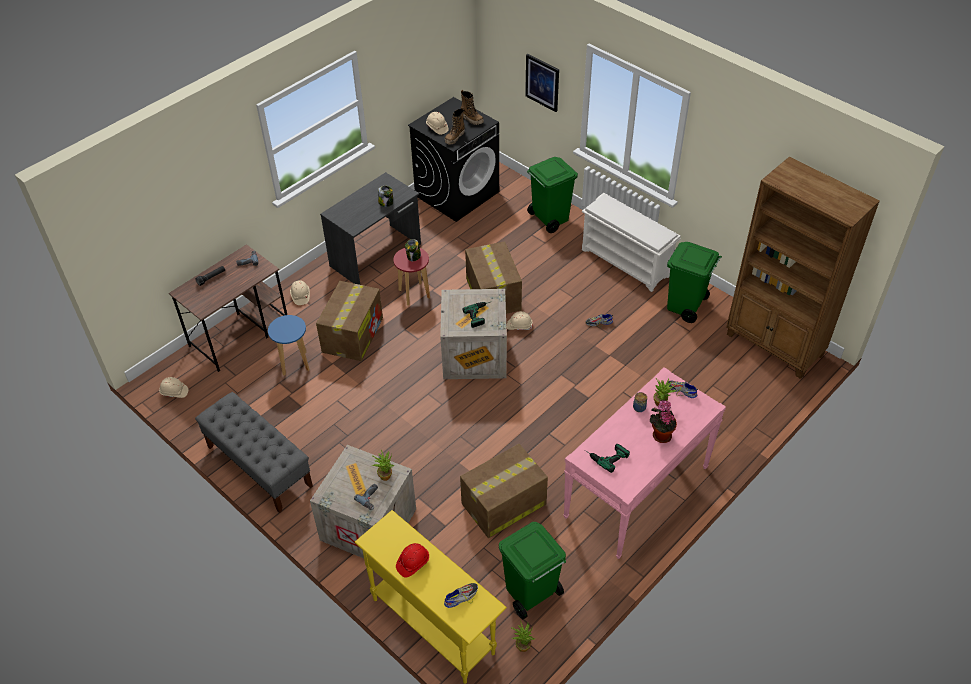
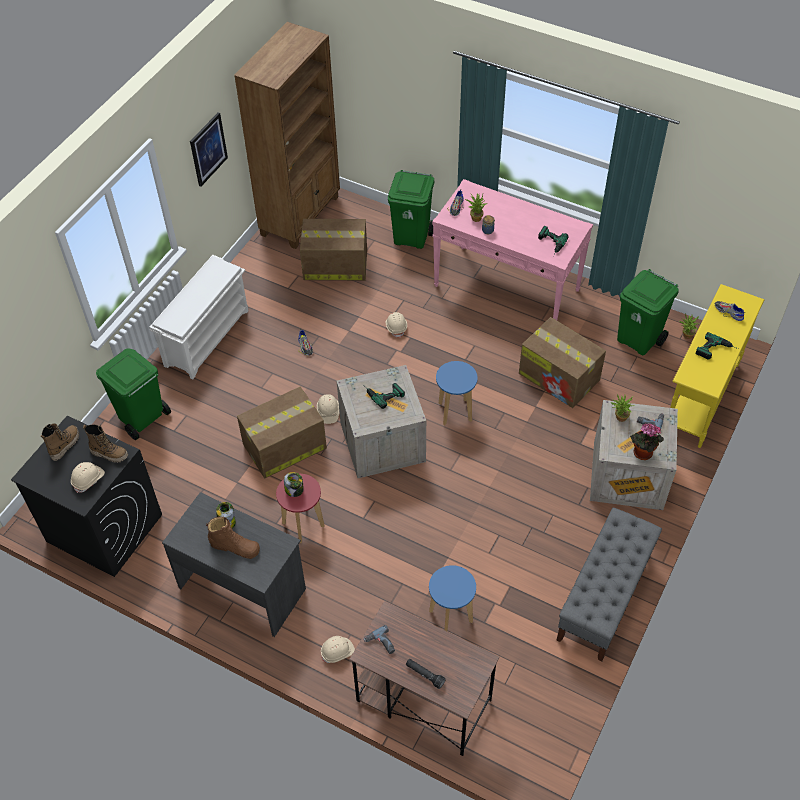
camera: 105 degrees left, 5 degrees up
(174, 392) = (540, 738): beige hard hat -> beige hard hat (396, 327)
(353, 334) = (386, 569): cardboard box -> cardboard box (334, 265)
(364, 204) = (235, 546): none -> brown boot
(412, 563) = (716, 351): red hard hat -> power drill
(489, 411) = (455, 412): none -> blue stool
(542, 82) = (34, 341): picture -> picture (208, 149)
(660, 435) = (512, 214): potted plant -> potted plant (642, 454)
(685, 307) = (264, 282): green trash can -> green trash can (412, 237)

